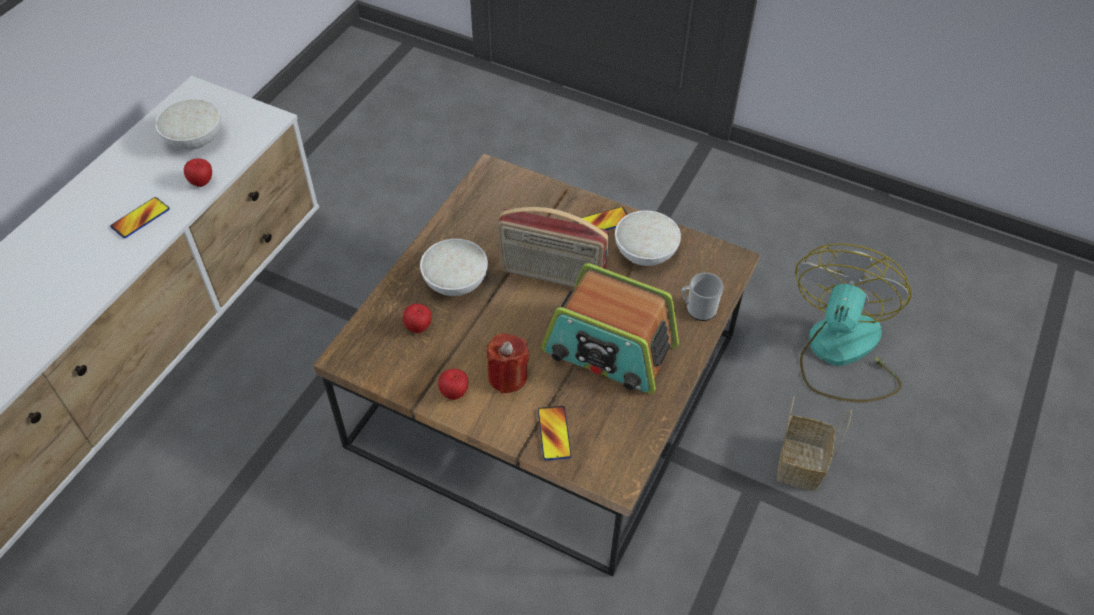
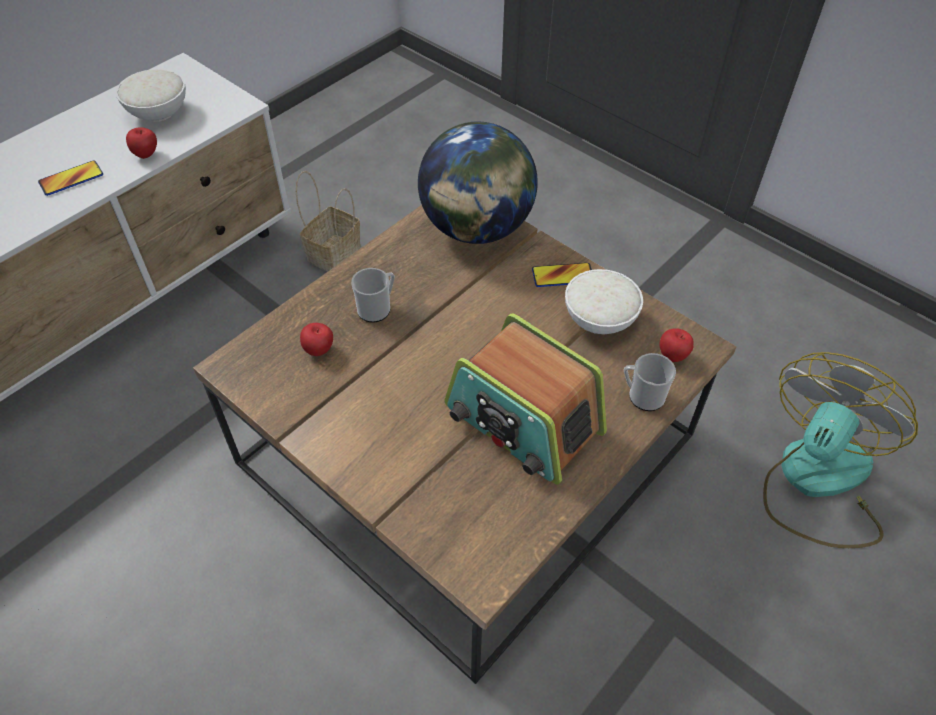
camera: 15 degrees right, 0 degrees up
(455, 281) = (377, 308): white bowl -> mug
(455, 393) = (331, 432): apple -> apple (673, 356)
(507, 377) = (396, 427): red candle -> none
(517, 194) = (476, 228): none -> globe
(551, 276) = (484, 323): radio -> none
(554, 433) = (426, 506): phone -> none
(799, 462) = (734, 601): basket -> basket (334, 252)

